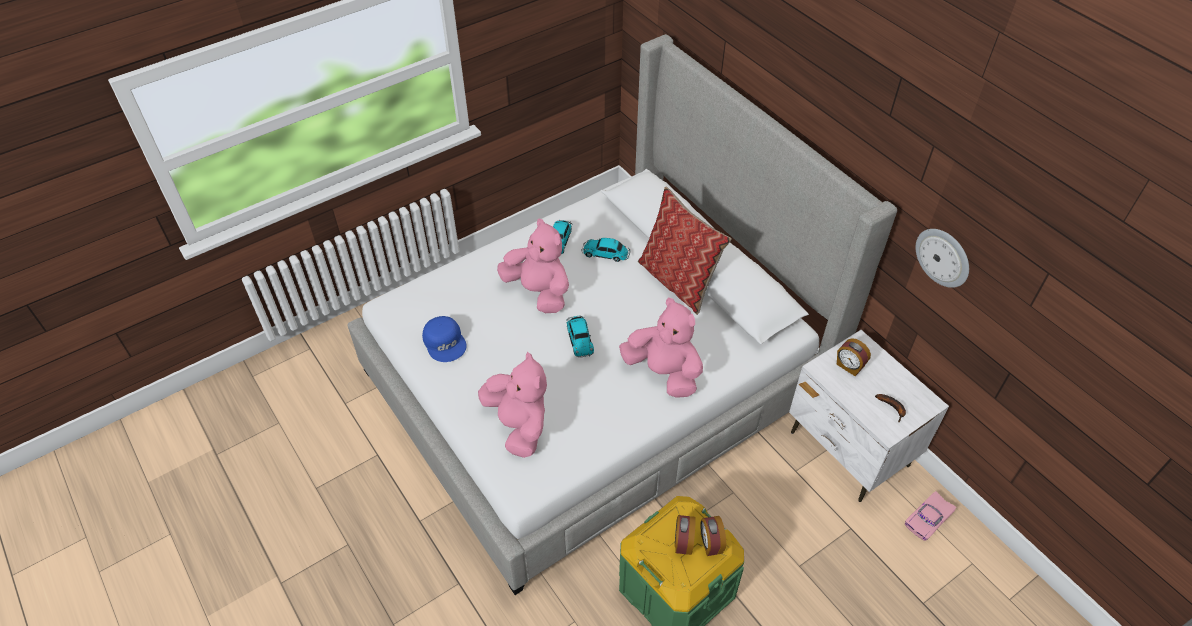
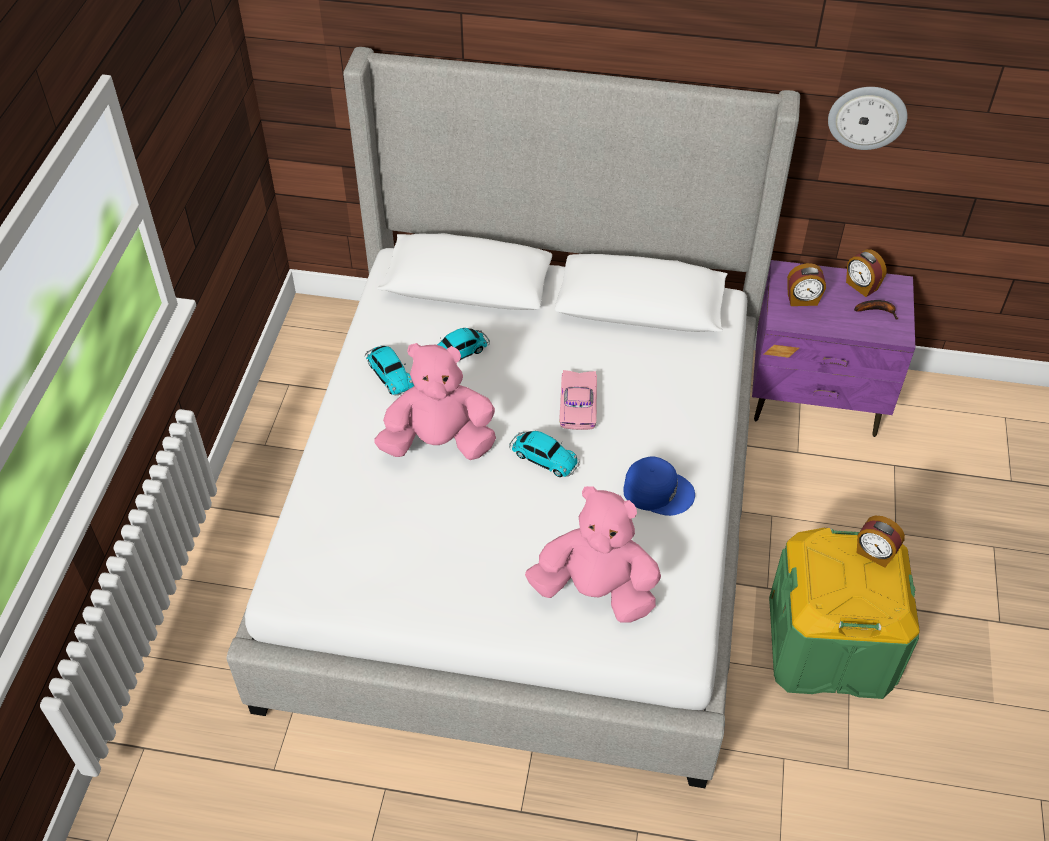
camera: 45 degrees left, 0 degrees up
(445, 342) = (408, 572): blue cap -> blue cap (658, 490)
(663, 372) = (662, 427): pink plush toy -> none
(678, 281) = (564, 329): pillow -> none
(683, 542) = (853, 573): alarm clock -> alarm clock (861, 286)
(849, 450) = (816, 398): white nightstand -> purple nightstand
(929, 520) = (939, 407): pink toy car -> pink toy car (580, 405)

